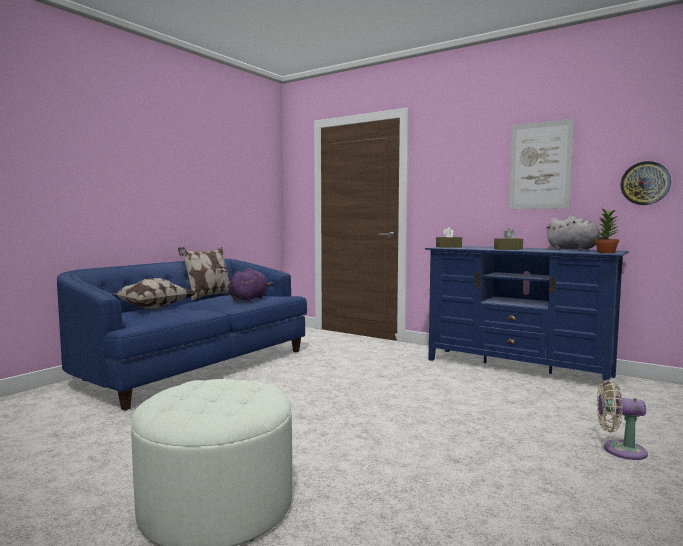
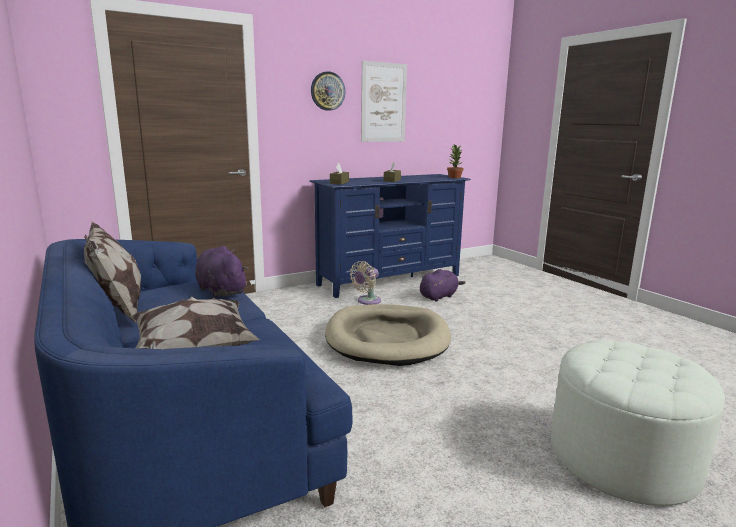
camera: 65 degrees left, 10 degrees up
(367, 388) = (387, 338): none -> beige dog bed
(512, 391) = (439, 296): none -> purple plush toy
(574, 249) = (419, 176): grey plush toy -> none
(619, 450) = (550, 304): beige fan -> beige fan (367, 301)
(645, 183) = (446, 123): wall clock -> wall clock (327, 91)

